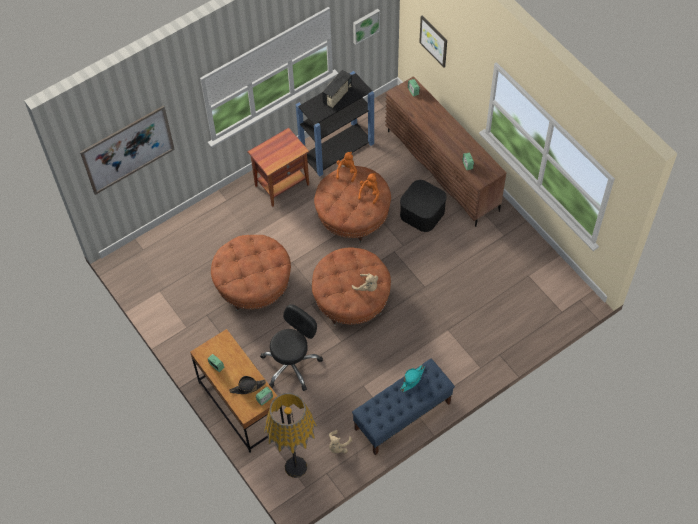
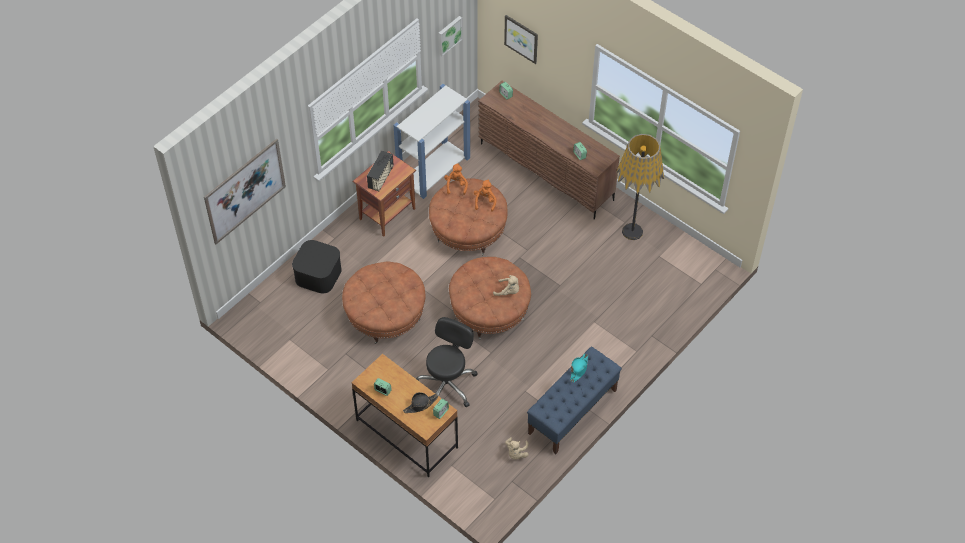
camera: 15 degrees left, 5 degrees down
(295, 466) = (479, 481): floor lamp -> floor lamp (632, 231)
(337, 96) = (434, 109): radio -> radio (381, 178)
(337, 149) = (434, 169): black bookcase -> white bookcase
(422, 213) = (537, 215): black storage box -> black storage box (318, 274)

